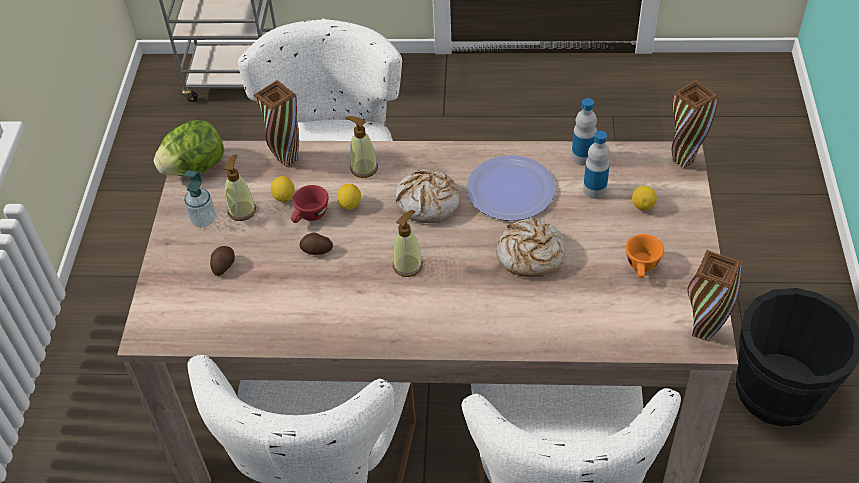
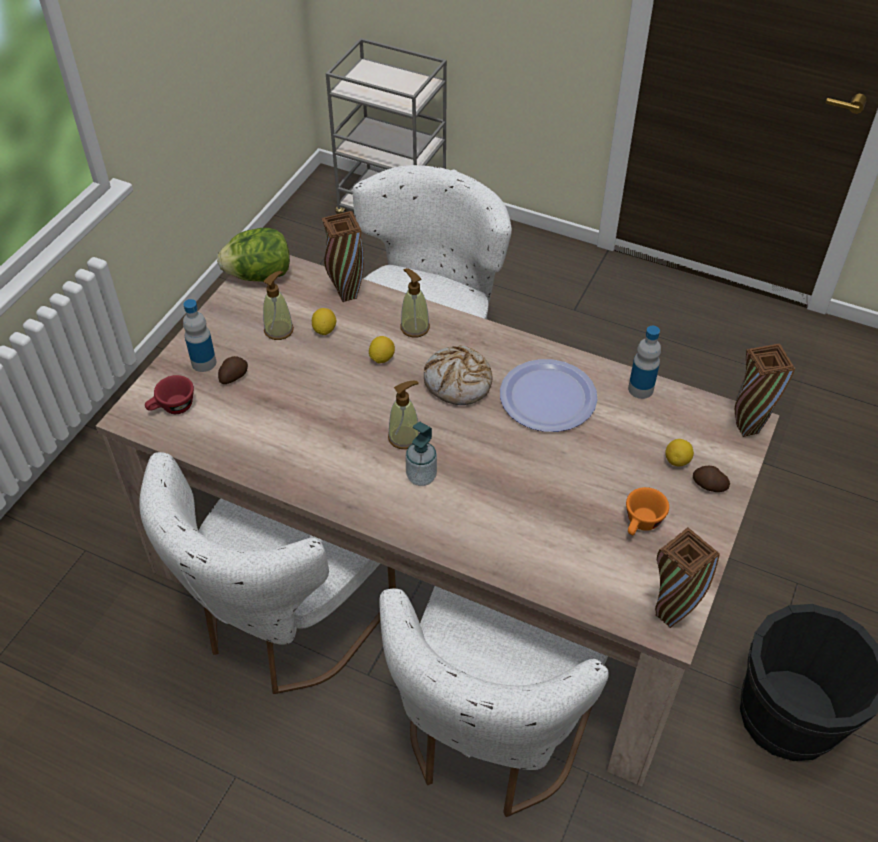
camera: 20 degrees right, 0 degrees up
(203, 220) = (239, 327): soap dispenser -> soap dispenser (421, 476)
(310, 216) = (338, 357): red cup -> red cup (172, 408)
(316, 250) = (326, 392): potato -> potato (709, 486)
(530, 255) = (531, 470): bread -> none
(594, 190) = (635, 427): bottle -> bottle (204, 363)

